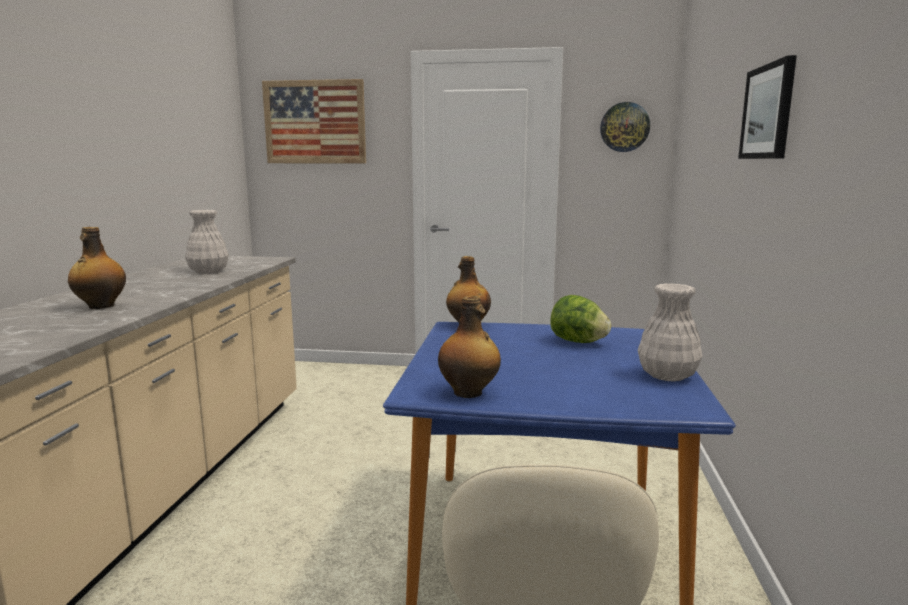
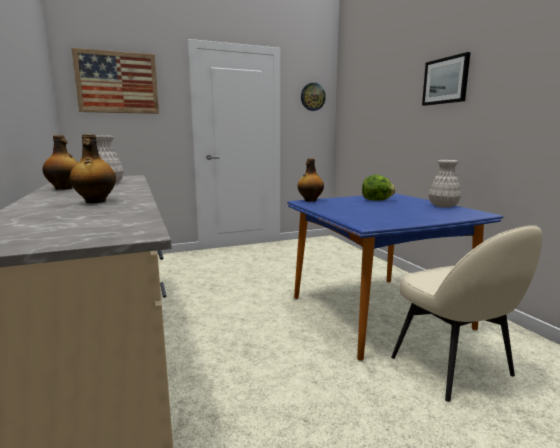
camera: 30 degrees left, 0 degrees up
(469, 393) = (388, 221): bottle -> bottle (64, 188)

